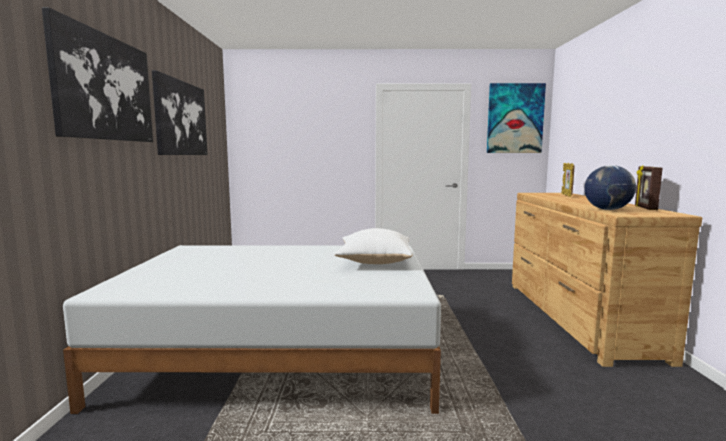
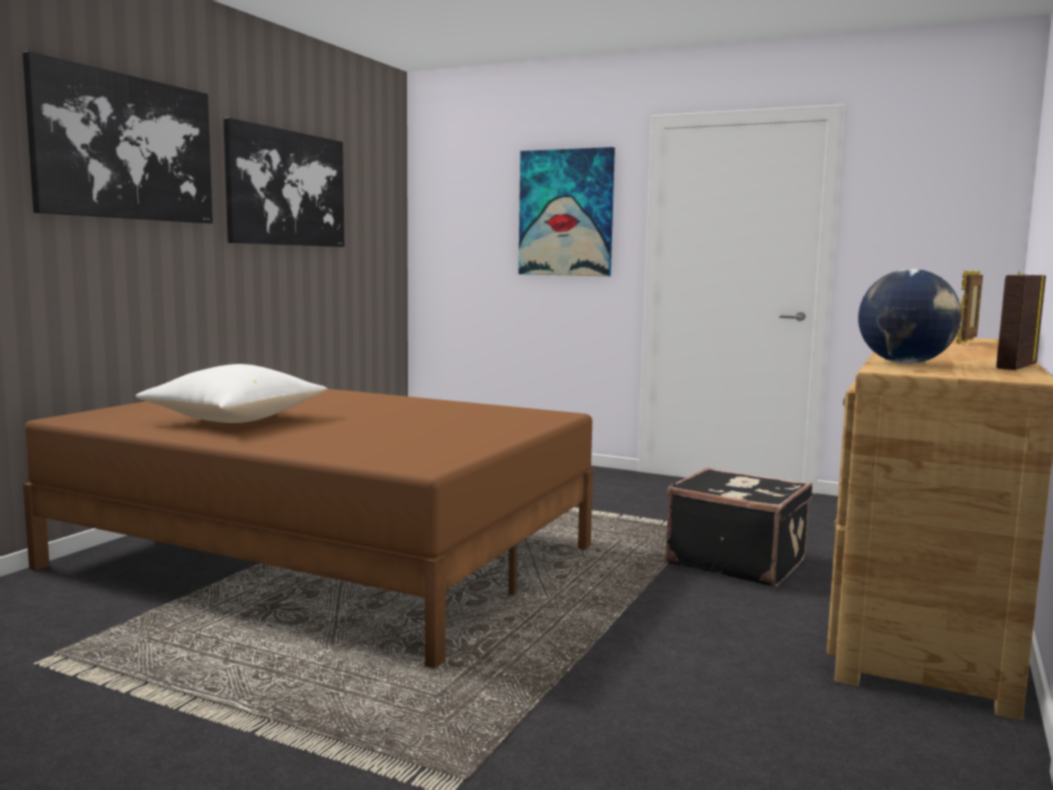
camera: 25 degrees right, 0 degrees up
(280, 353) = (326, 557): white bed -> brown bed
(374, 262) = (468, 426): white pillow -> white pillow (235, 420)
(482, 311) = (736, 561): none -> black suitcase
(515, 118) = (944, 175): picture -> picture (566, 213)

